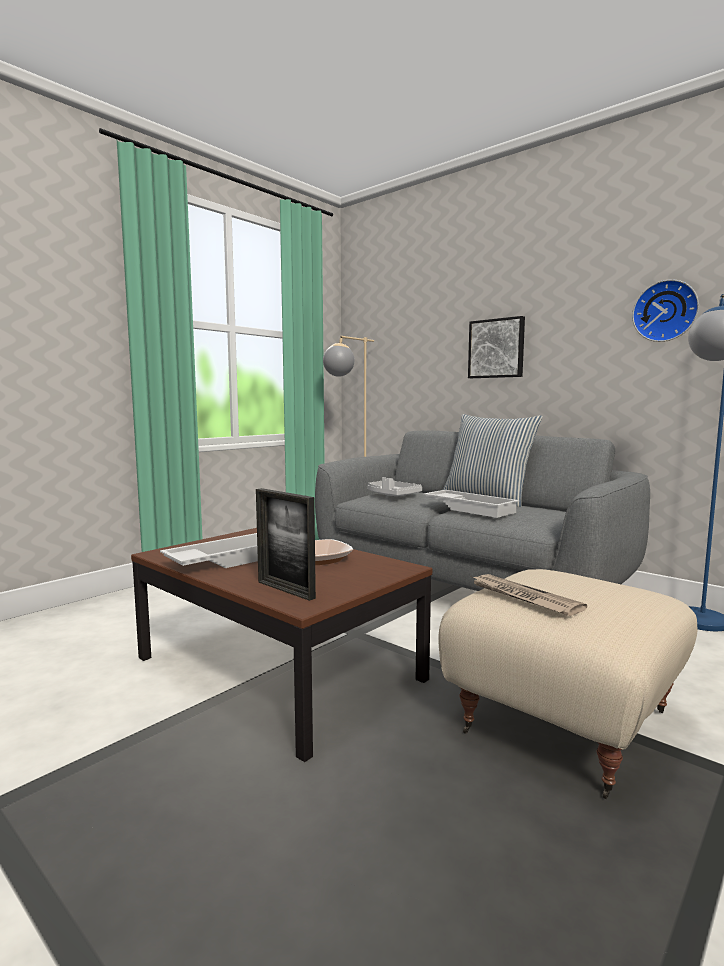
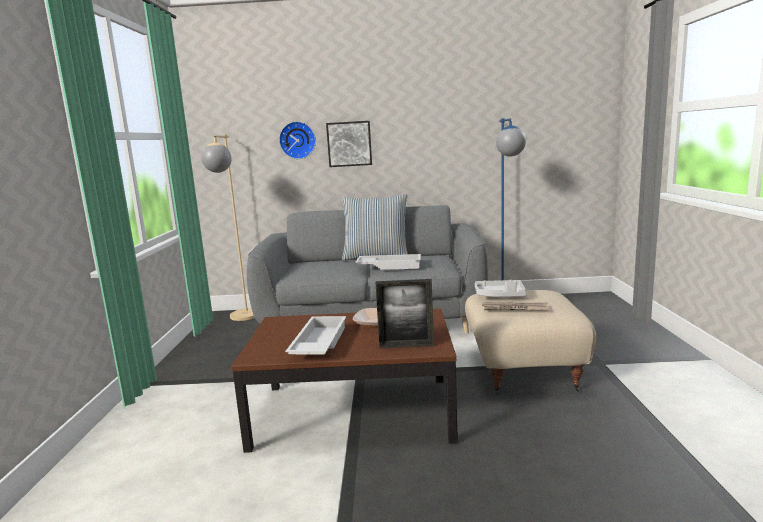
camera: 40 degrees left, 5 degrees up
(392, 495) = (315, 268): grey tray -> grey tray (500, 295)
(665, 311) = (462, 121): wall clock -> wall clock (297, 140)

